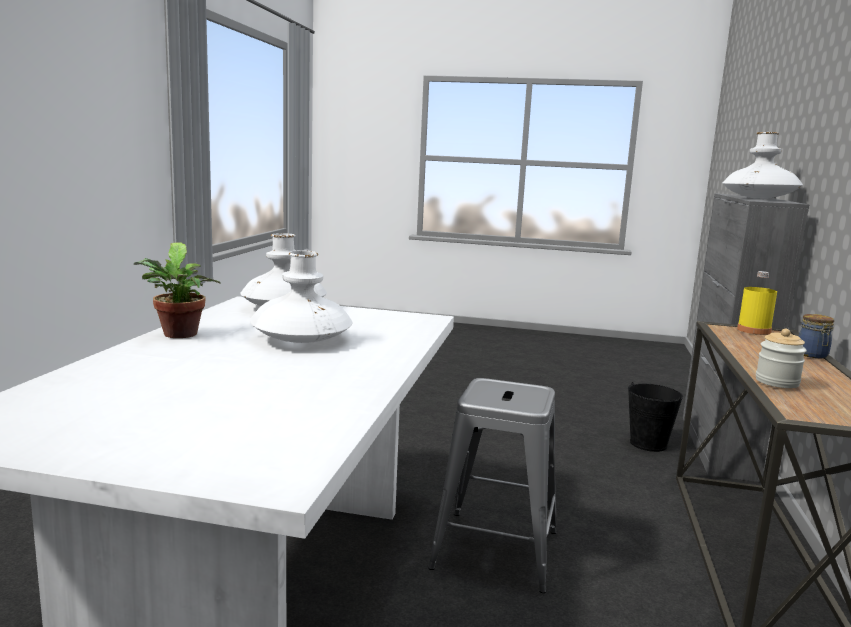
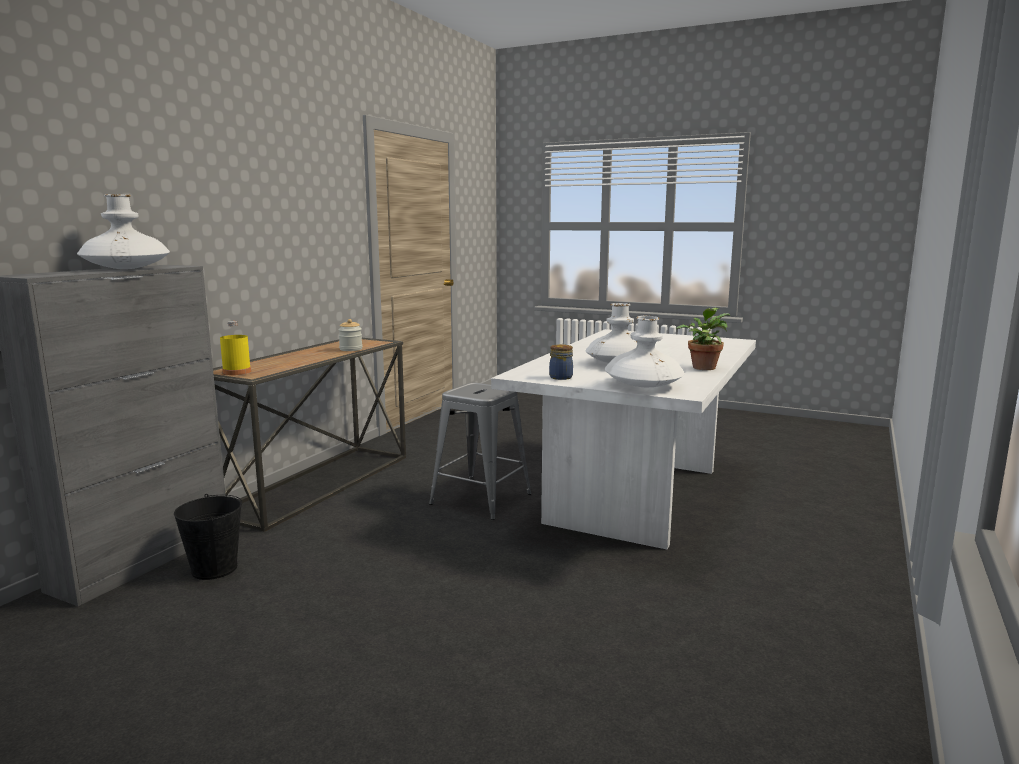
camera: 165 degrees left, 0 degrees up
(812, 355) = (269, 358): jar -> jar (561, 377)

